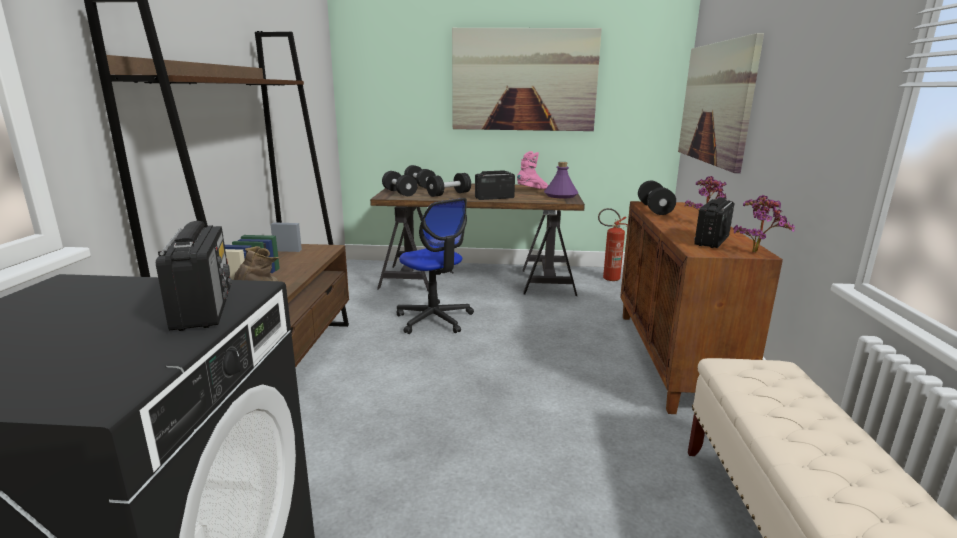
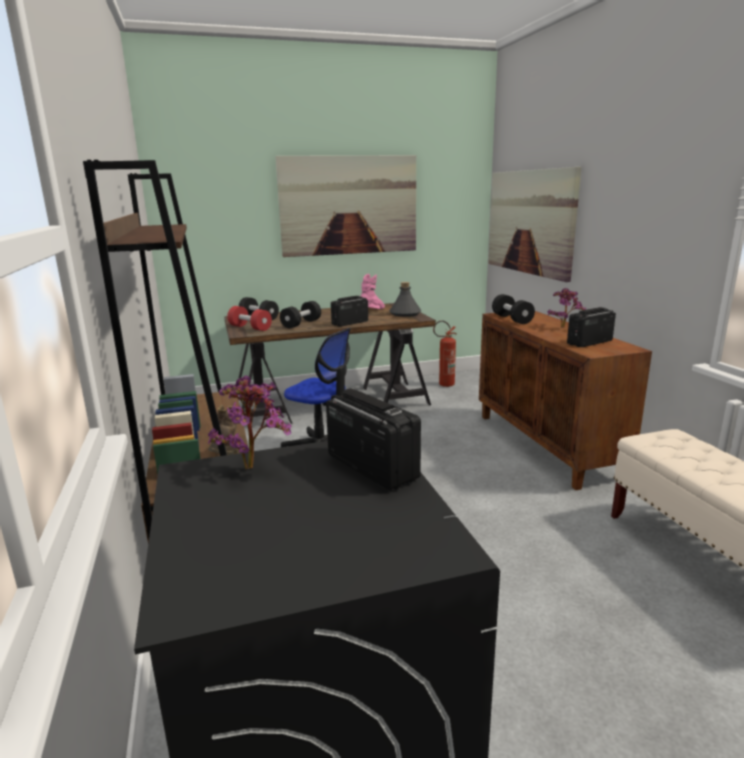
camera: 20 degrees left, 0 degrees up
(399, 193) = (250, 328): black dumbbell -> red dumbbell
(560, 195) = (405, 314): purple bottle -> grey bottle
(711, 241) = (589, 342): radio -> radio turned 45 degrees clockwise
(756, 252) = (629, 347): potted plant -> potted plant (254, 466)

